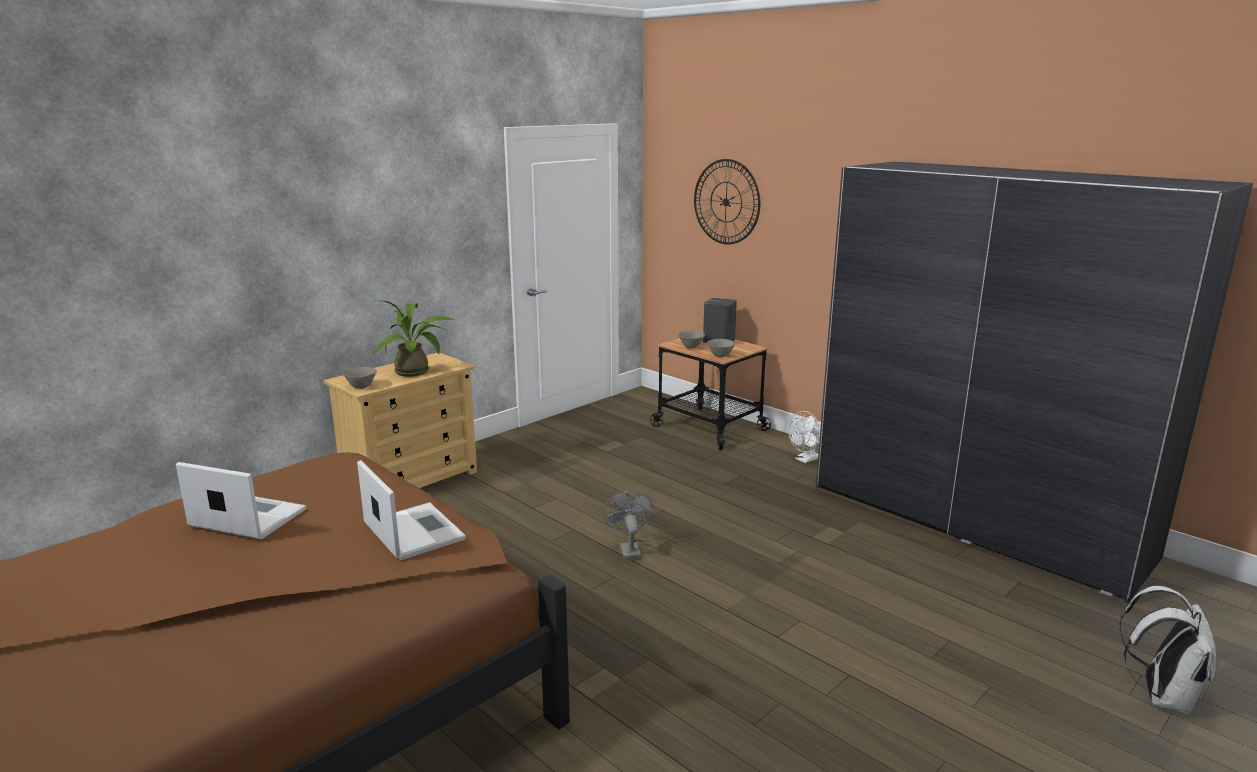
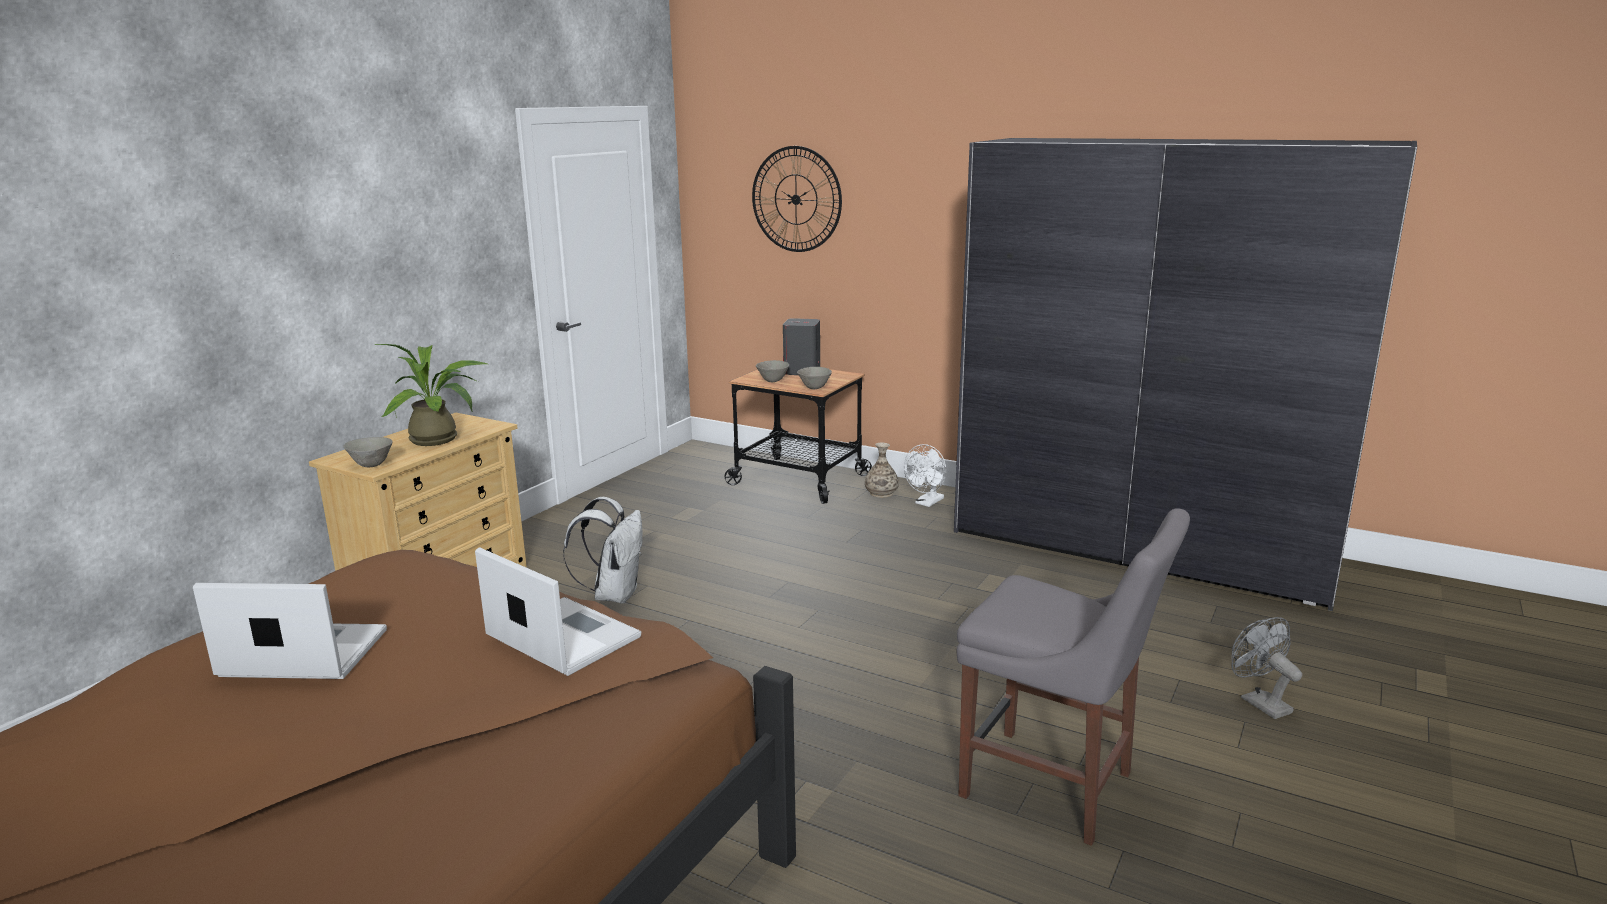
camera: 15 degrees left, 0 degrees up
(629, 549) = (769, 633): grey fan -> grey fan (1259, 702)
(771, 447) = (881, 493): none -> vase
(795, 710) = (1054, 788): none -> grey chair
(1161, 696) = (1411, 701): white backpack -> white backpack (614, 594)

